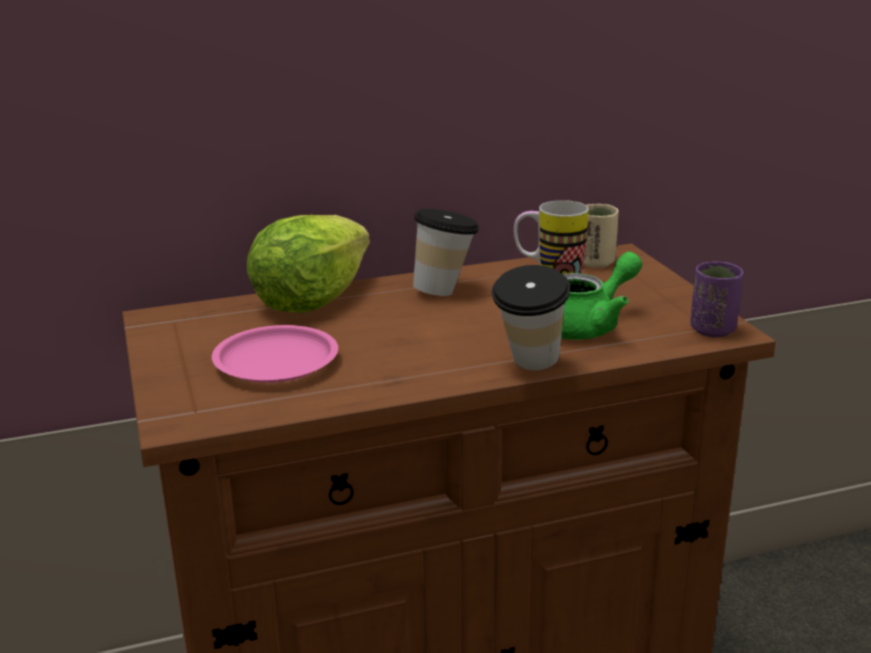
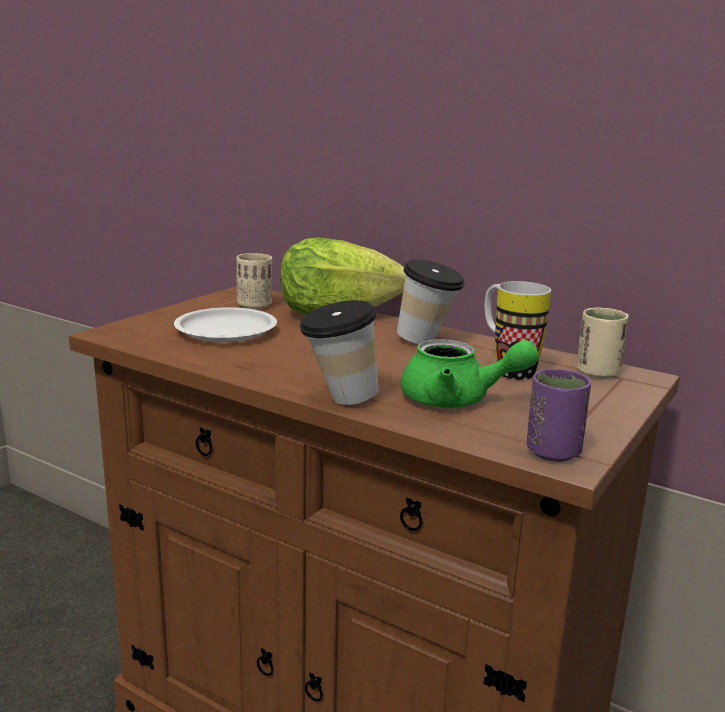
camera: 50 degrees right, 5 degrees down
(217, 326) = (254, 306): none -> beige cup
(277, 362) = (226, 331): pink plate -> white plate

